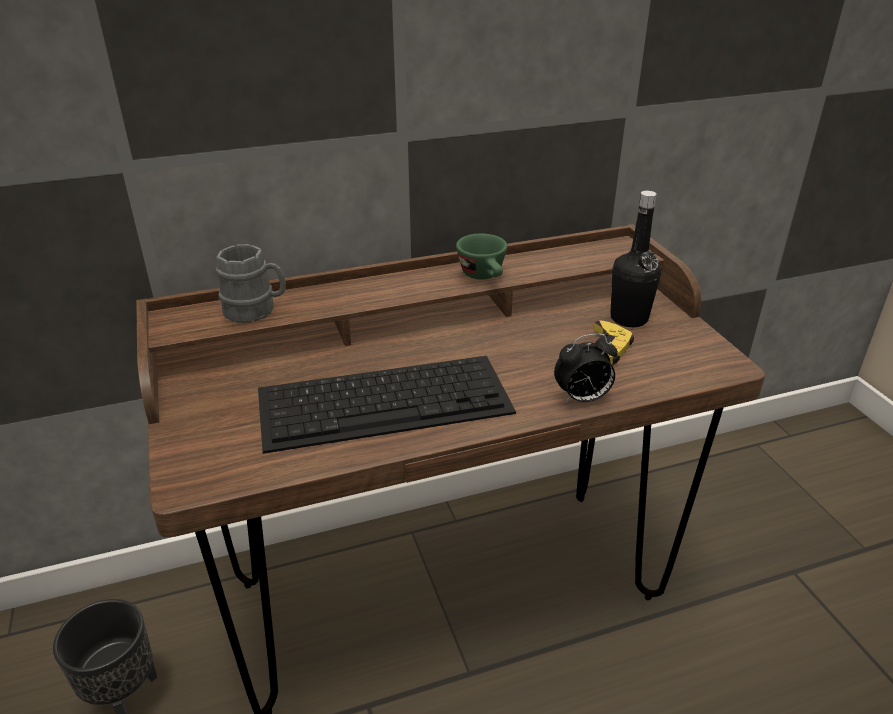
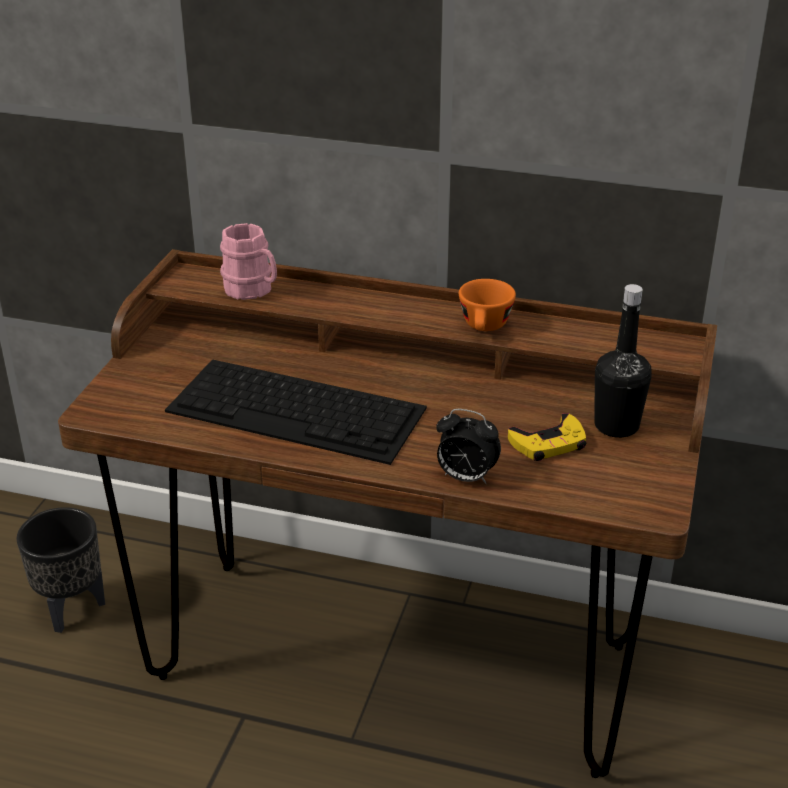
camera: 35 degrees right, 0 degrees up
(256, 311) = (252, 290): grey mug -> pink mug
(485, 276) = (485, 328): green cup -> orange cup

